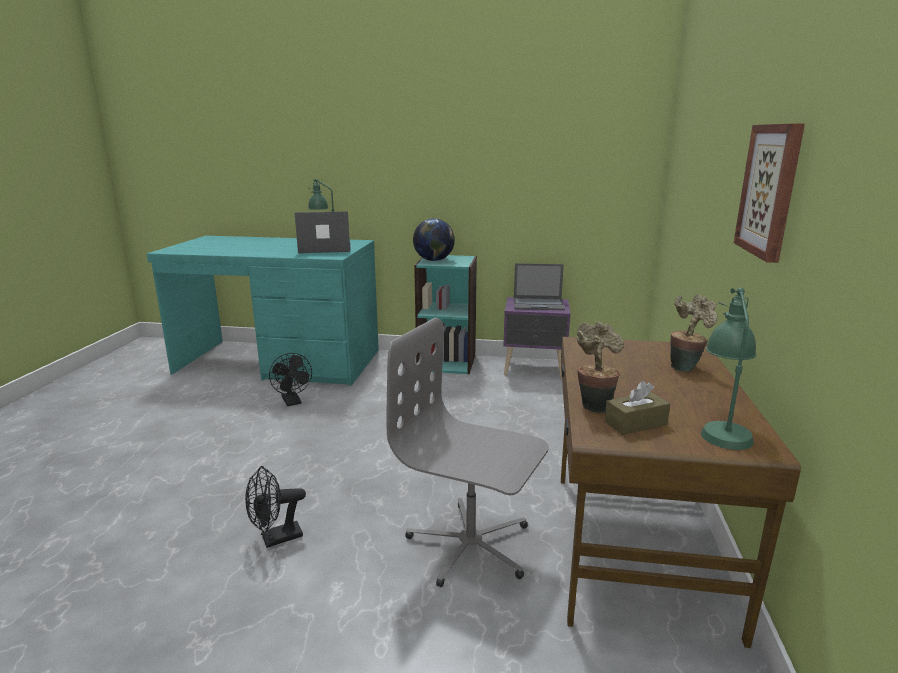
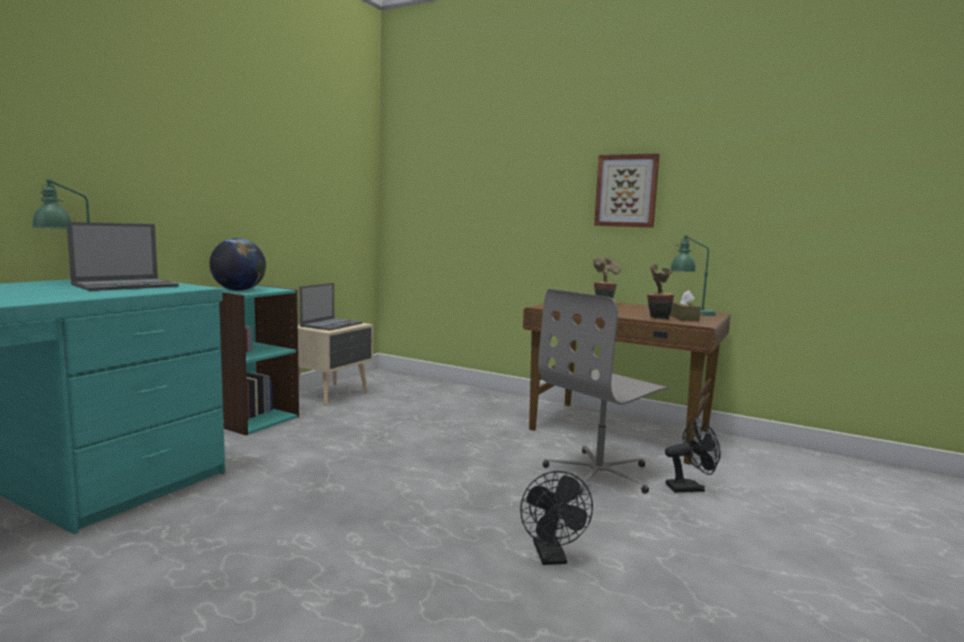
camera: 70 degrees left, 10 degrees down
(293, 402) = (212, 516): black fan -> black fan (690, 488)
(324, 249) = (126, 285): laptop -> laptop turned 150 degrees counterclockwise
(534, 369) = (332, 395): purple nightstand -> beige nightstand

